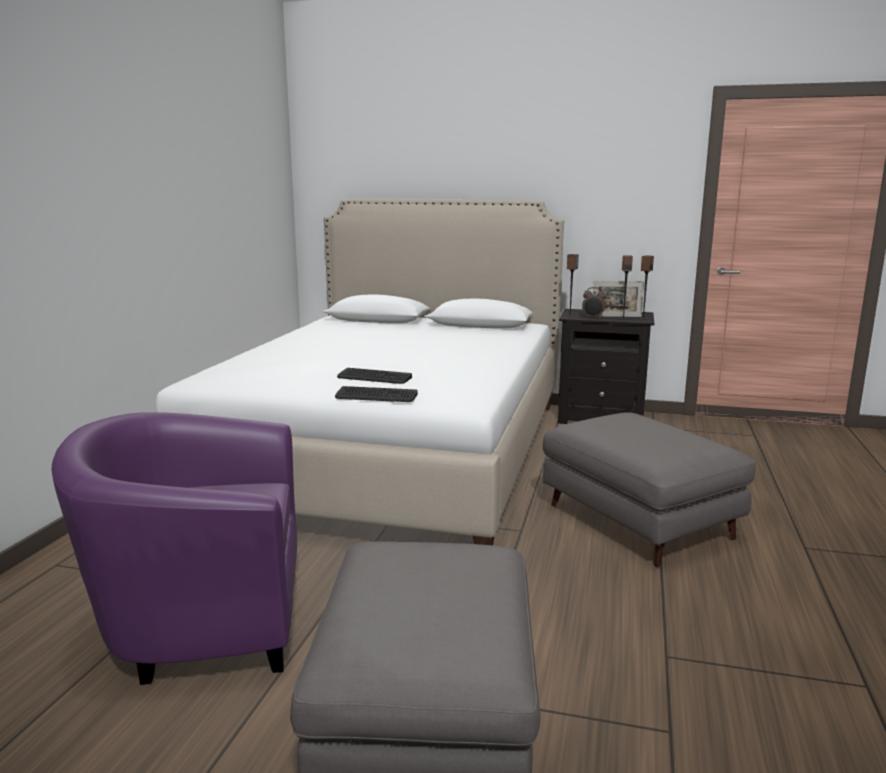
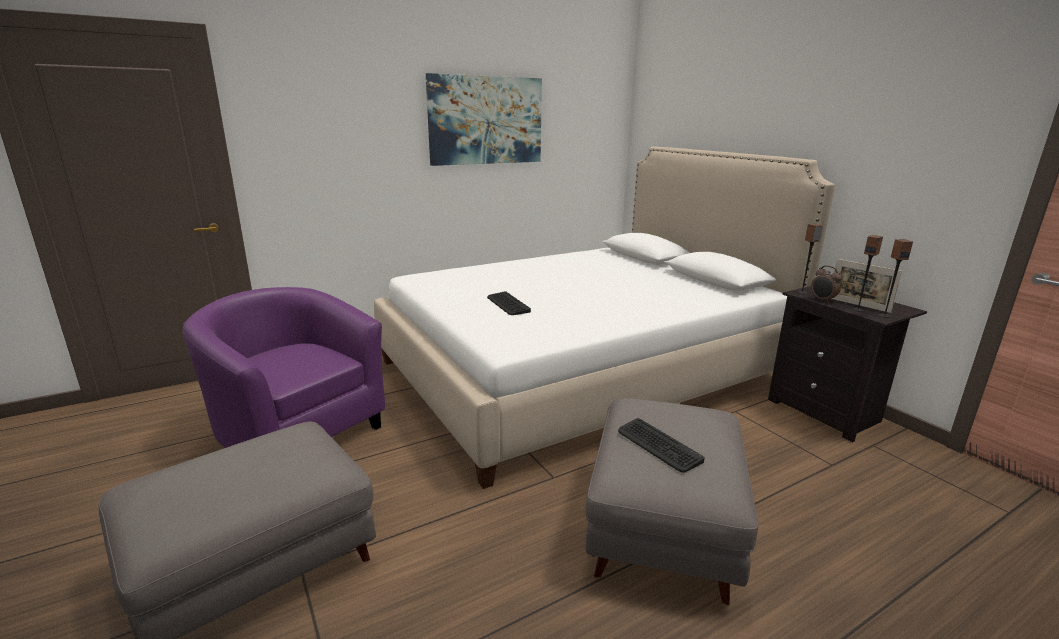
camera: 45 degrees right, 5 degrees up
(184, 170) = (486, 120): none -> picture
(376, 396) = (467, 319): keyboard -> keyboard (658, 445)

